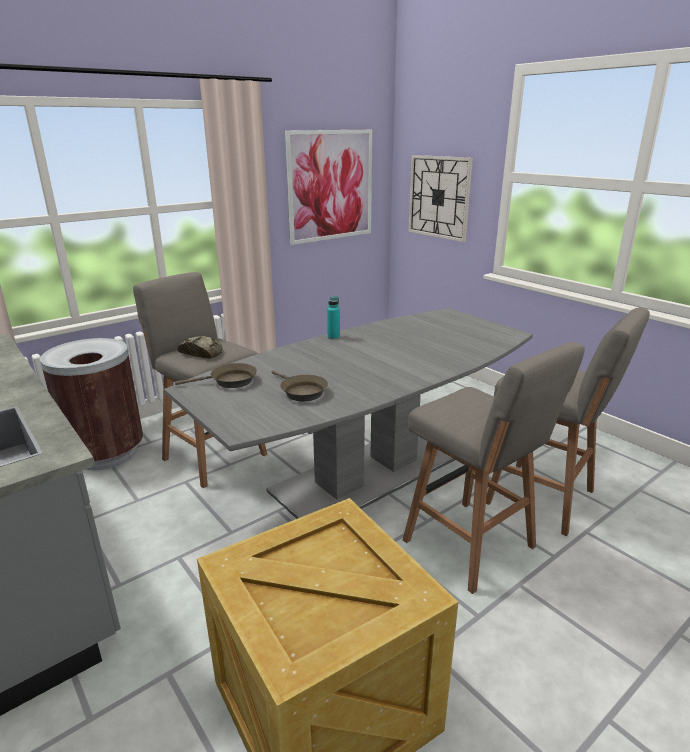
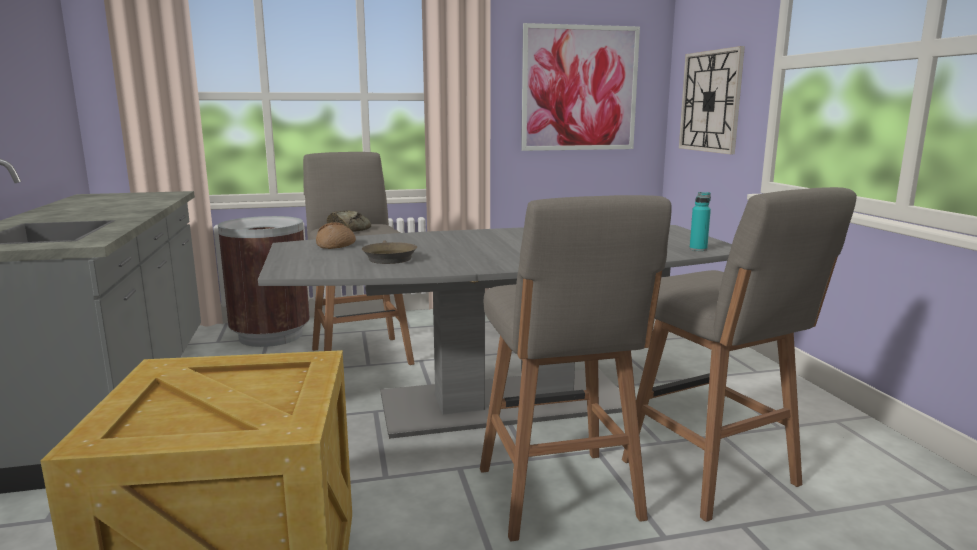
camera: 25 degrees right, 10 degrees down
(229, 381) = (336, 245): brown frying pan -> bread
(333, 337) = (494, 231): turquoise bottle -> turquoise bottle (698, 249)

